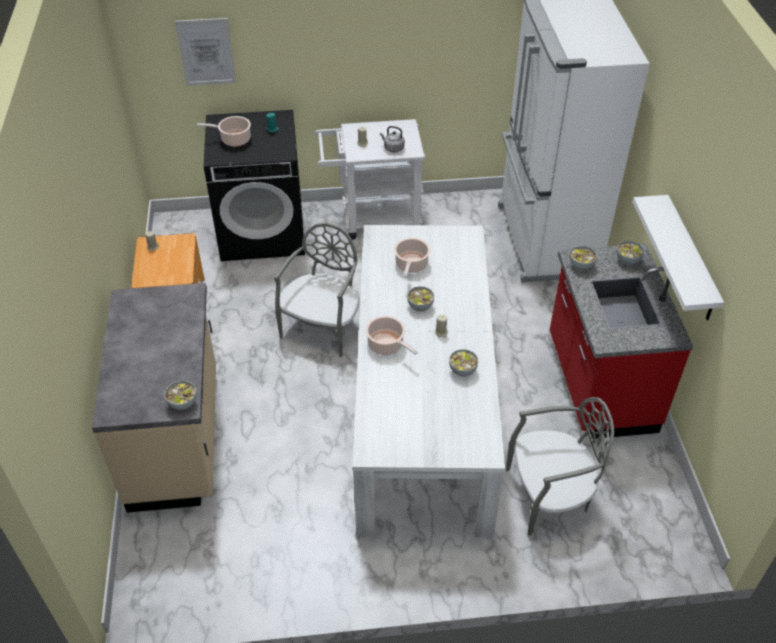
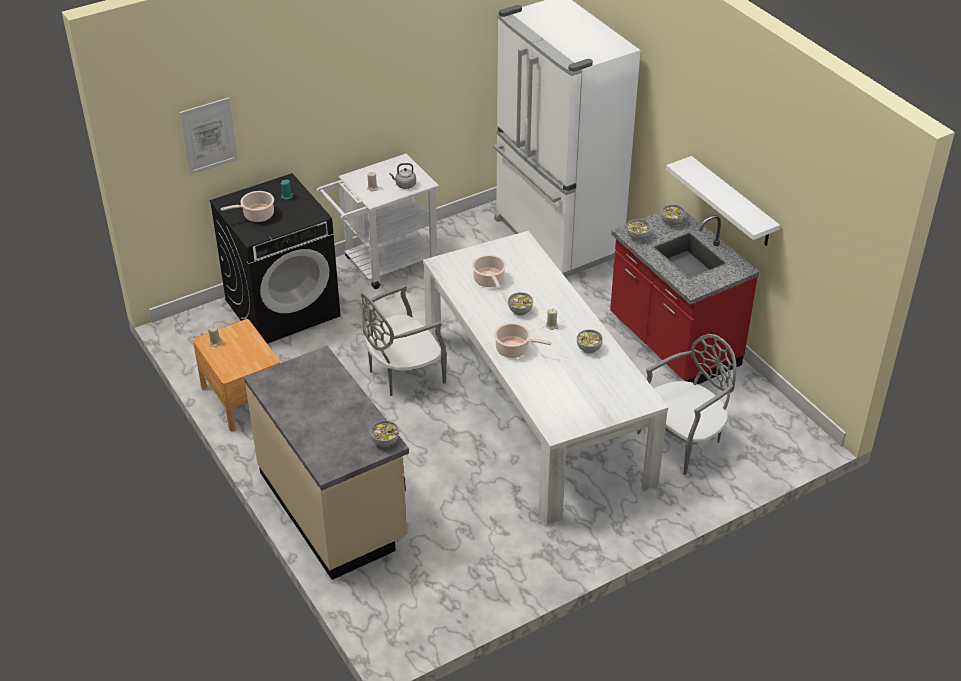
camera: 25 degrees left, 5 degrees down
(323, 328) = (403, 373): grey chair -> grey chair turned 120 degrees counterclockwise

